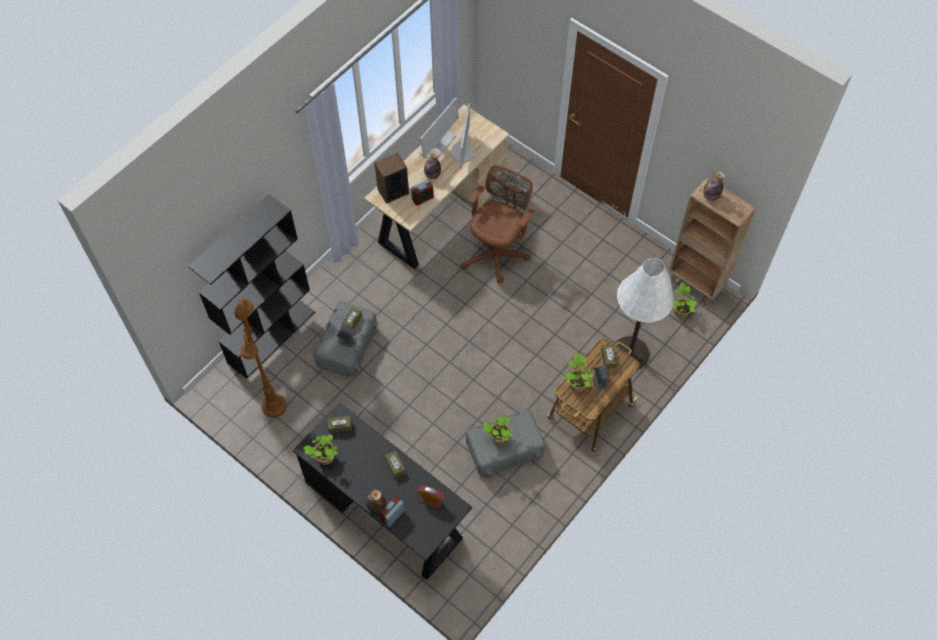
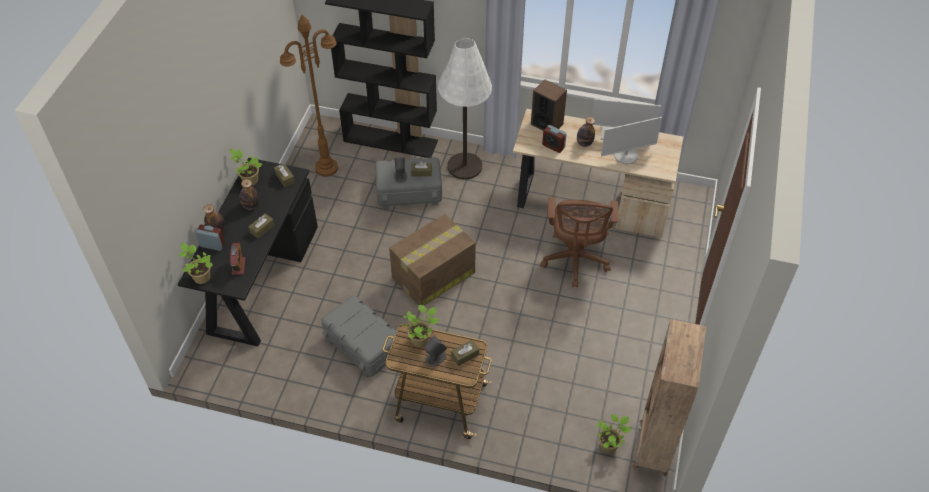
camera: 65 degrees right, 10 degrees down
(456, 366) = (432, 275): none -> cardboard box
(497, 253) = (575, 261): brown office chair -> brown office chair turned 90 degrees clockwise
(498, 438) = (356, 321): potted plant -> potted plant (201, 277)
(630, 353) = (528, 414): white floor lamp -> white floor lamp (464, 166)
(710, 196) = (682, 338): bottle -> bottle (251, 206)

